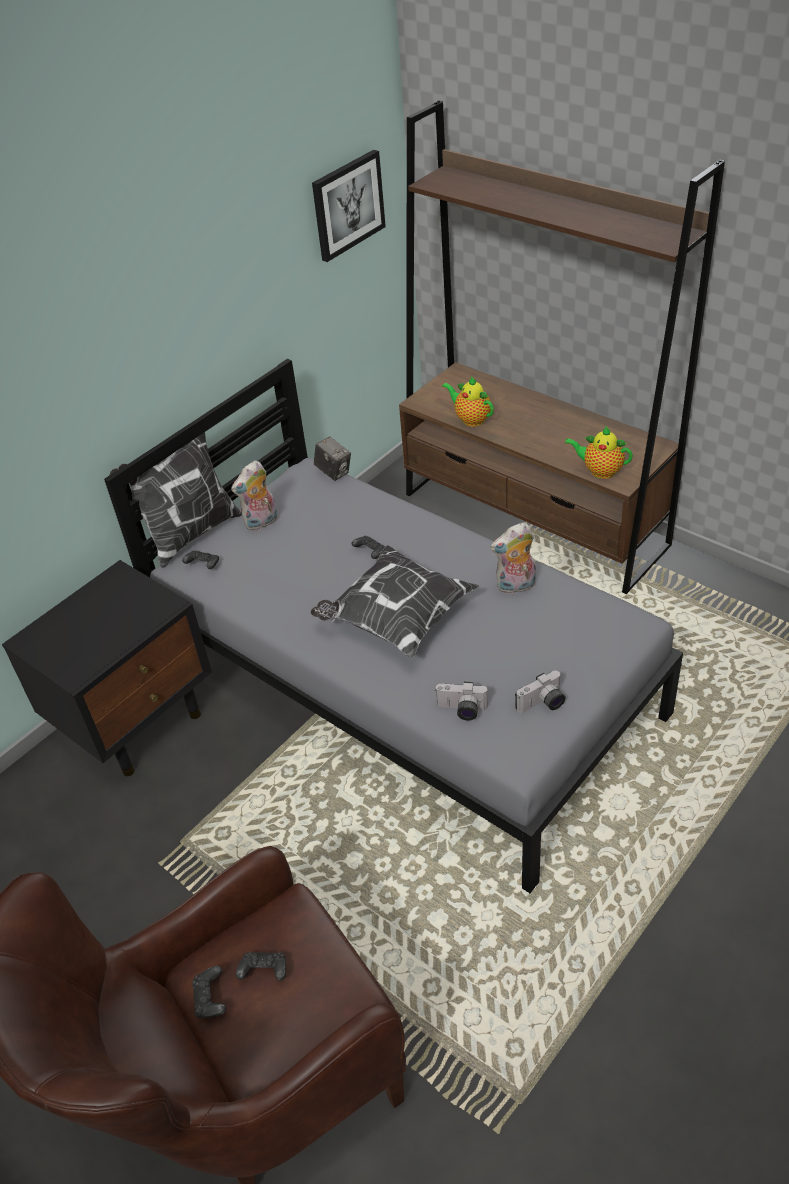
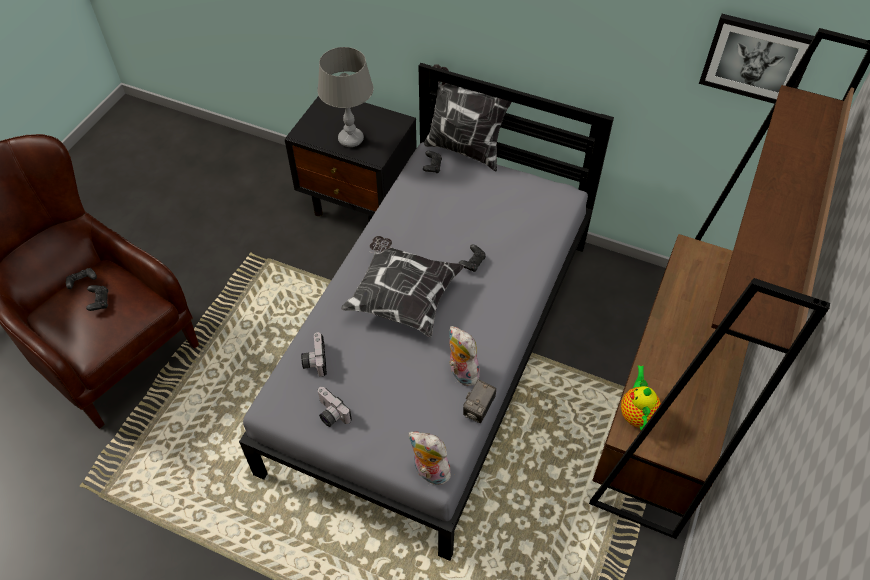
camera: 70 degrees right, 10 degrees up
(120, 625) = (351, 139): none -> grey table lamp
(261, 523) = (490, 186): plush toy -> plush toy (429, 472)
(334, 472) = (567, 213): camera -> camera (478, 409)
(471, 419) = (678, 293): teapot -> none

